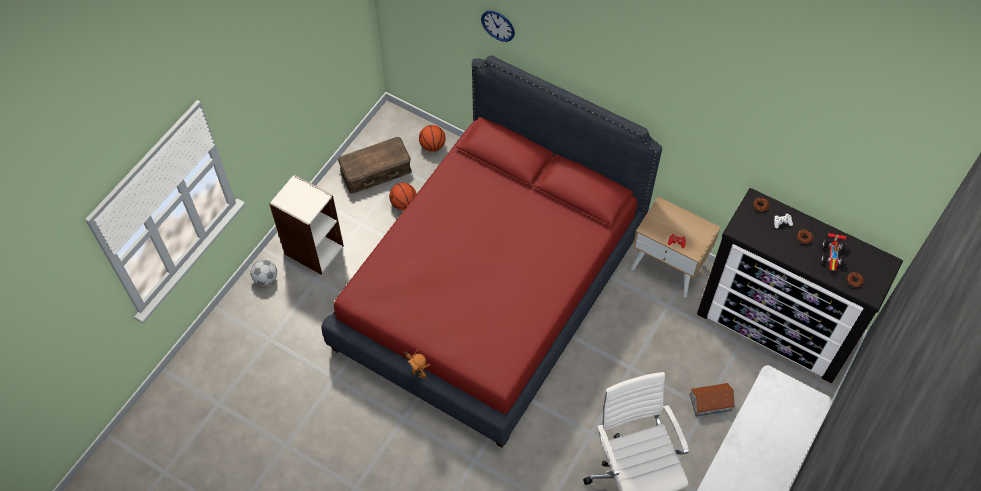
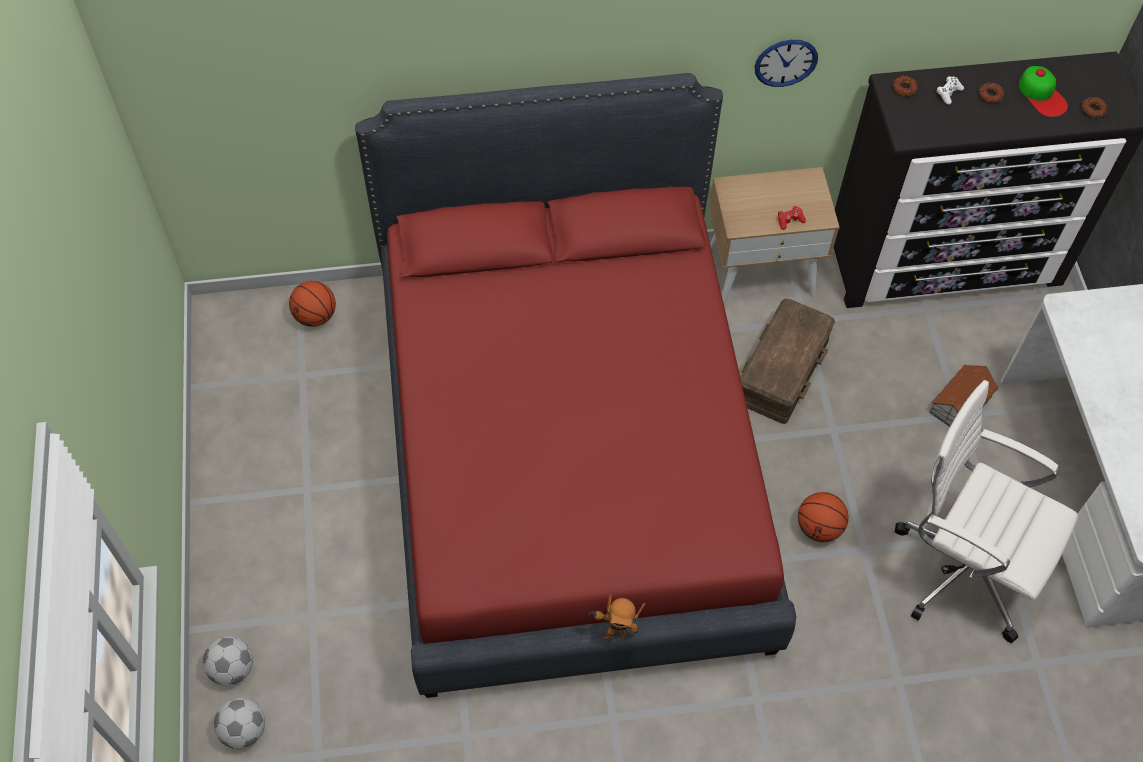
camera: 40 degrees left, 0 degrees up
(249, 308) = (244, 730): none -> football
(313, 249) = (268, 575): bookcase -> none
(375, 170) = (262, 402): brown storage box -> brown storage box (781, 369)
(404, 203) = (345, 421): basketball -> basketball (819, 527)
(498, 25) = (383, 42): wall clock -> wall clock (785, 62)
(833, 255) = (1042, 95): toy car -> cap

